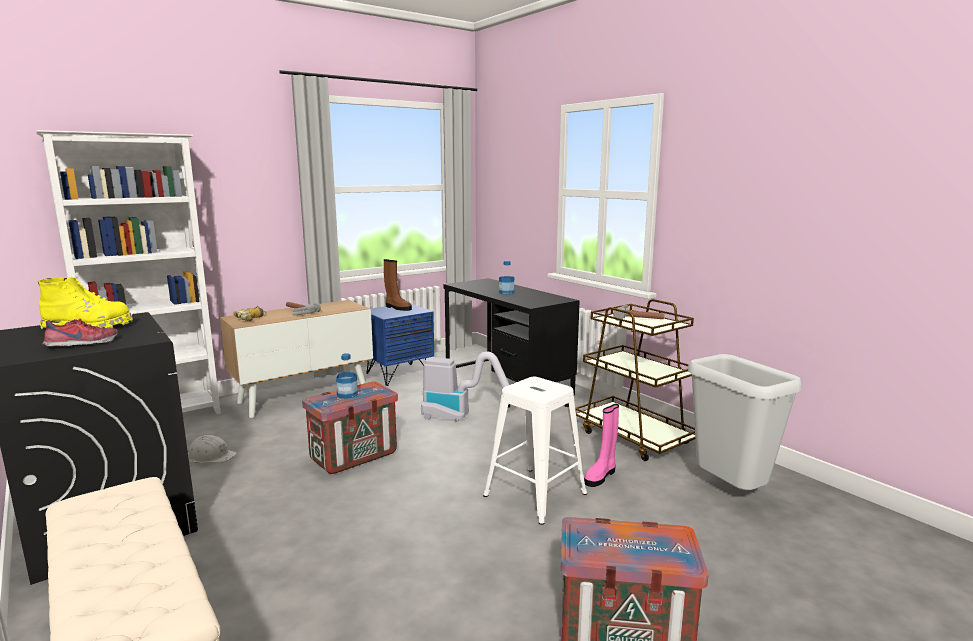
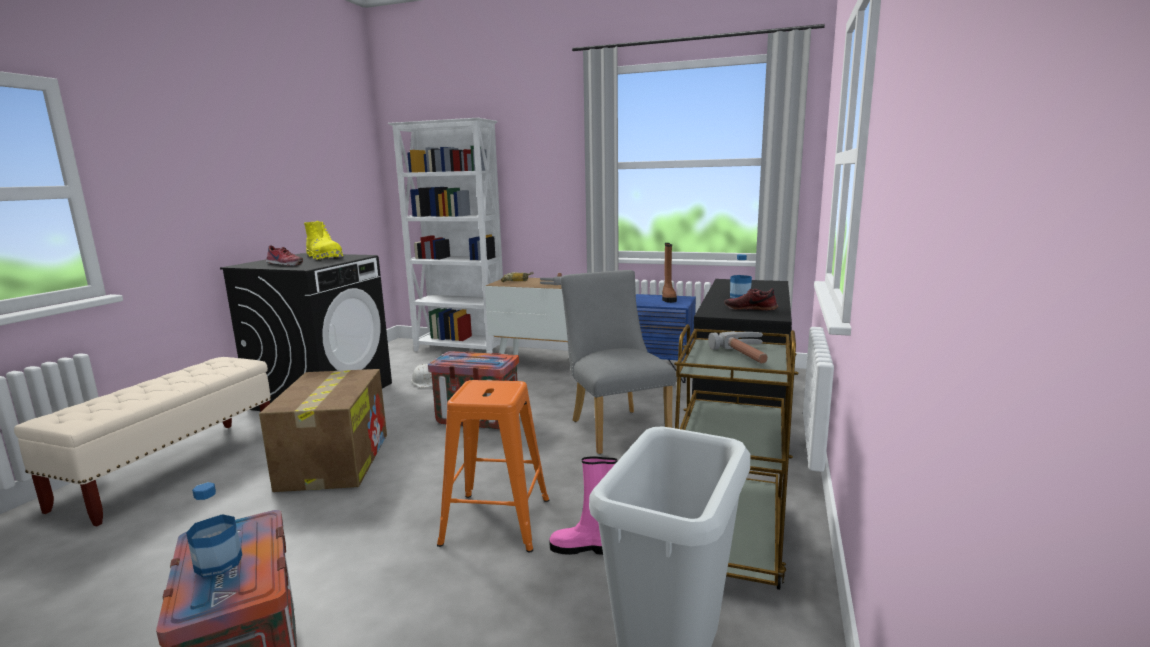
camera: 55 degrees right, 0 degrees up
(319, 542) = (335, 460): none -> cardboard box
(347, 395) = (471, 357): bottle -> bottle (218, 563)
(462, 417) = (615, 427): vacuum cleaner -> grey chair
(536, 494) = (497, 521): white stool -> orange stool
(538, 298) = (750, 308): none -> shoe

